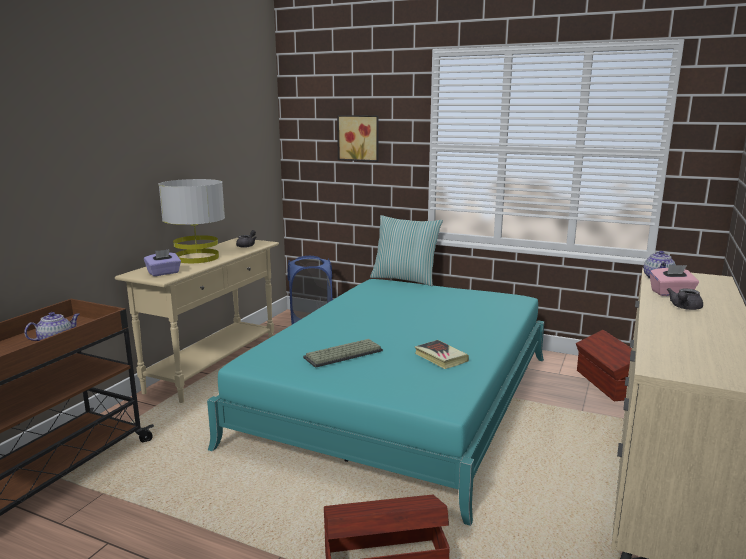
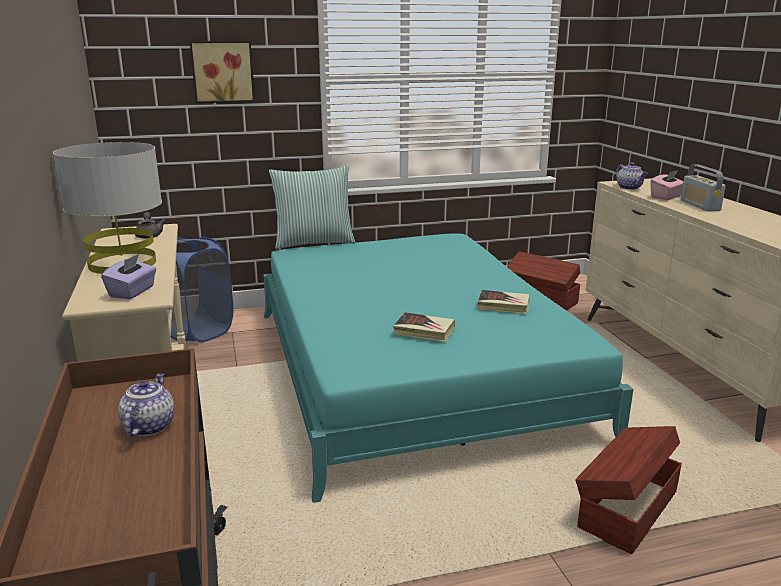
camera: 40 degrees left, 5 degrees up
(343, 355) = (424, 331): keyboard -> book
(684, 308) = (700, 205): grey teapot -> radio

